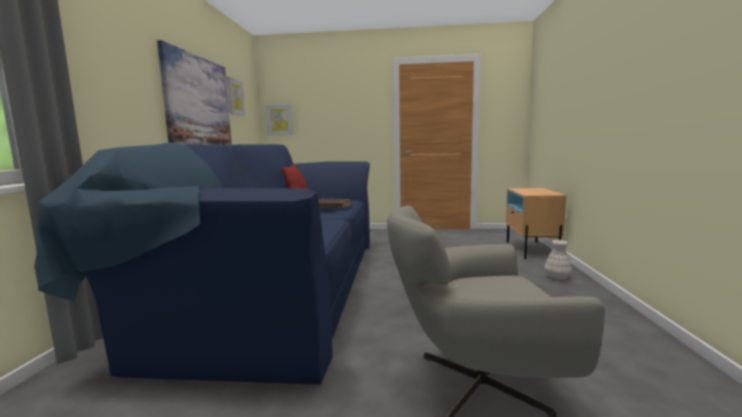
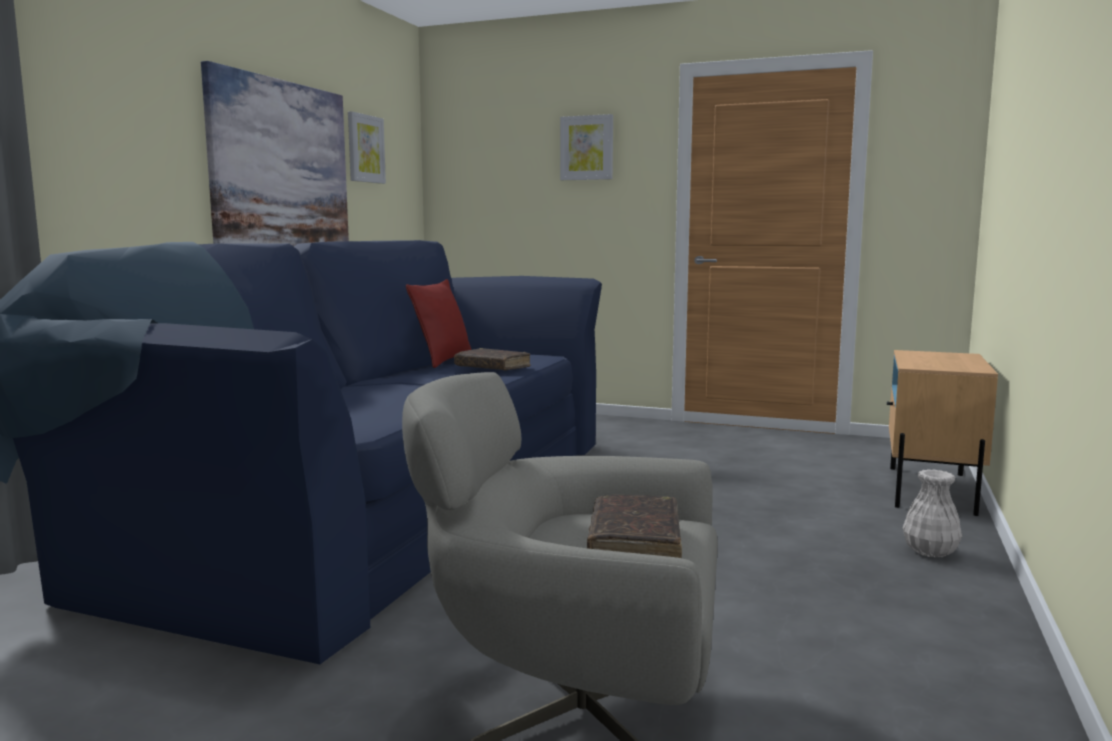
camera: 15 degrees right, 0 degrees up
(280, 120) = (458, 189): picture -> picture (587, 148)
(513, 291) = (634, 543): none -> brown book

